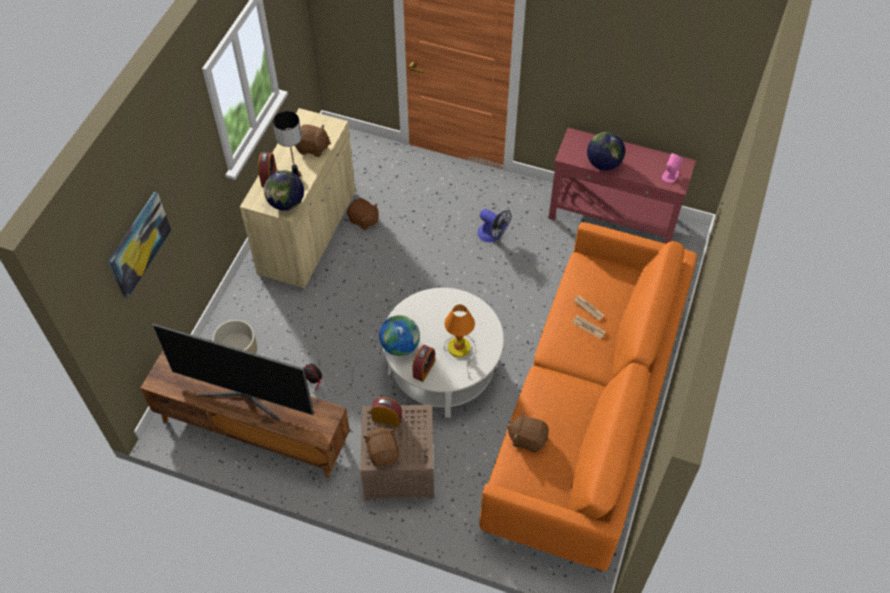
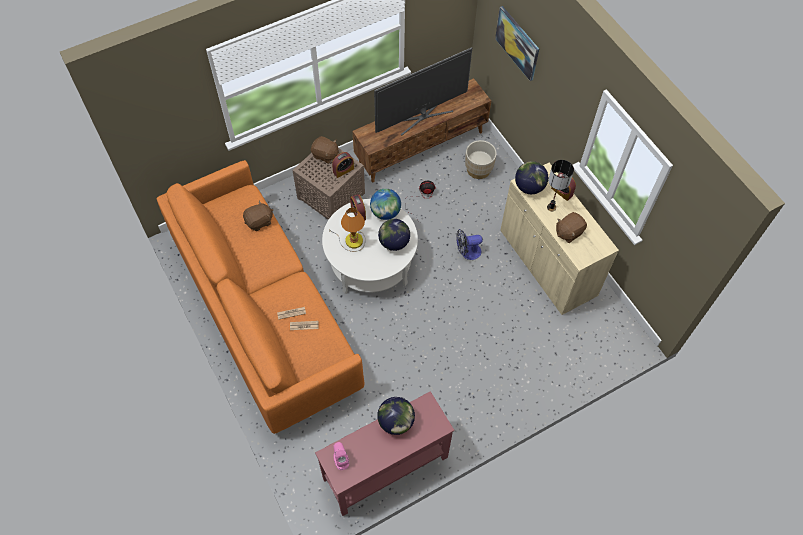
camera: 130 degrees right, 5 degrees up
(363, 220) = (530, 303): brown plush toy -> none
(427, 314) = (394, 243): none -> globe
(492, 235) = (445, 372): fan -> fan (467, 252)

